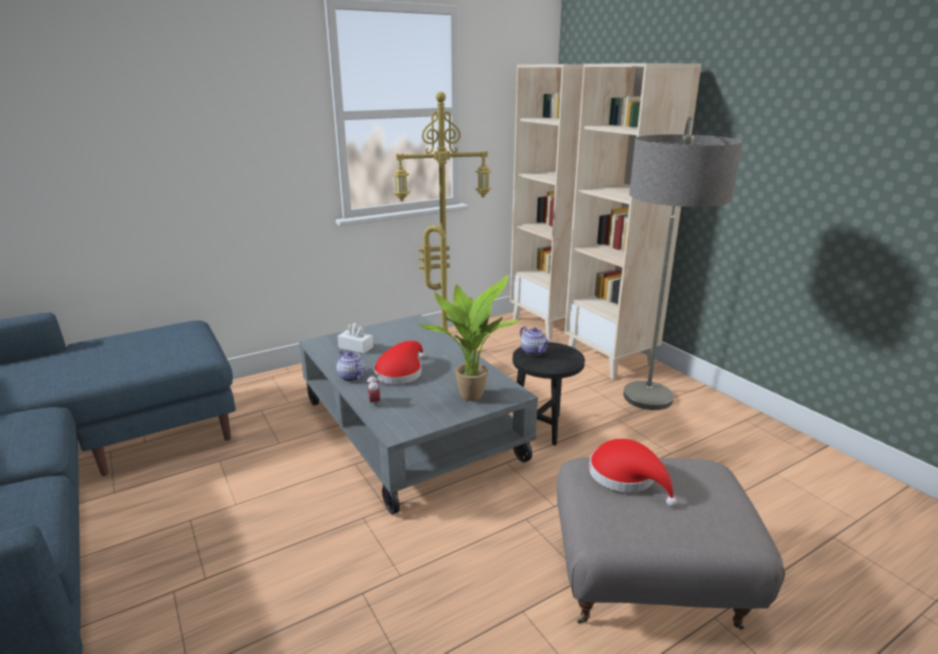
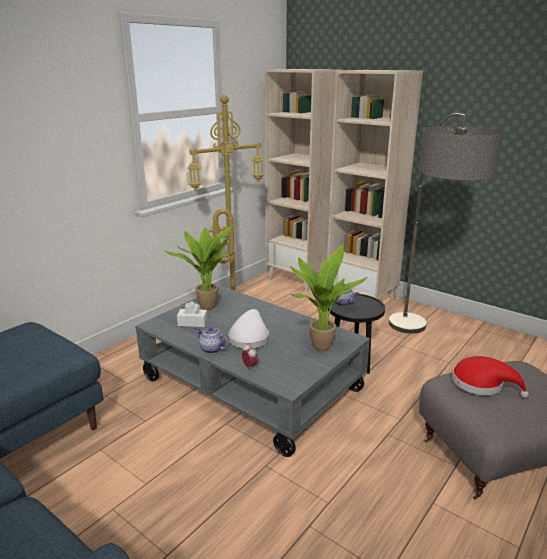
camera: 20 degrees left, 0 degrees up
(387, 332) = (208, 305): none -> potted plant
(400, 372) = (249, 337): red hat -> white hat

